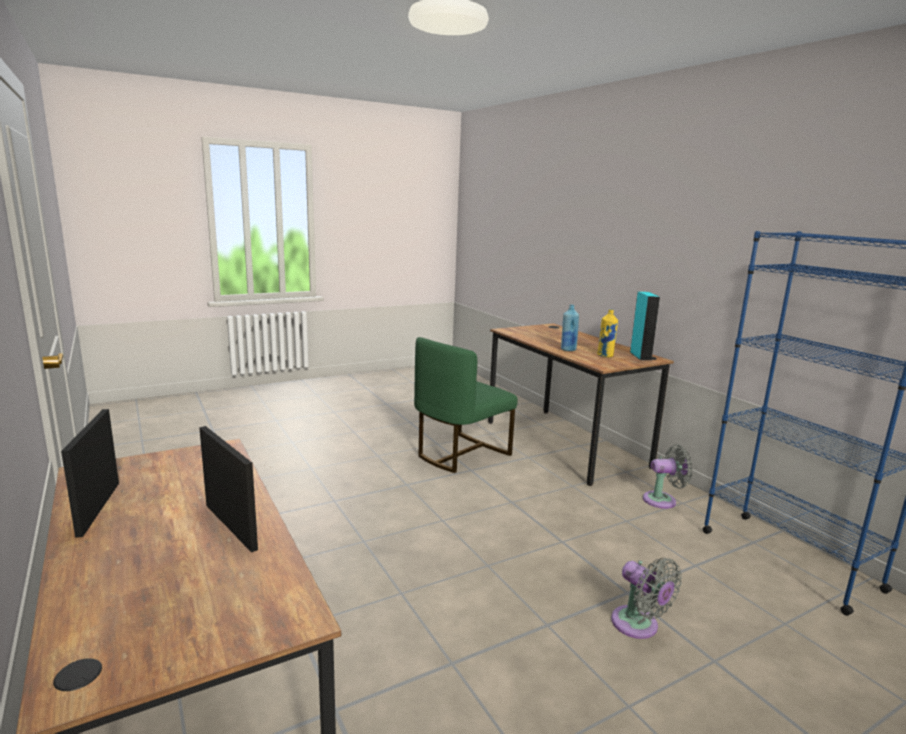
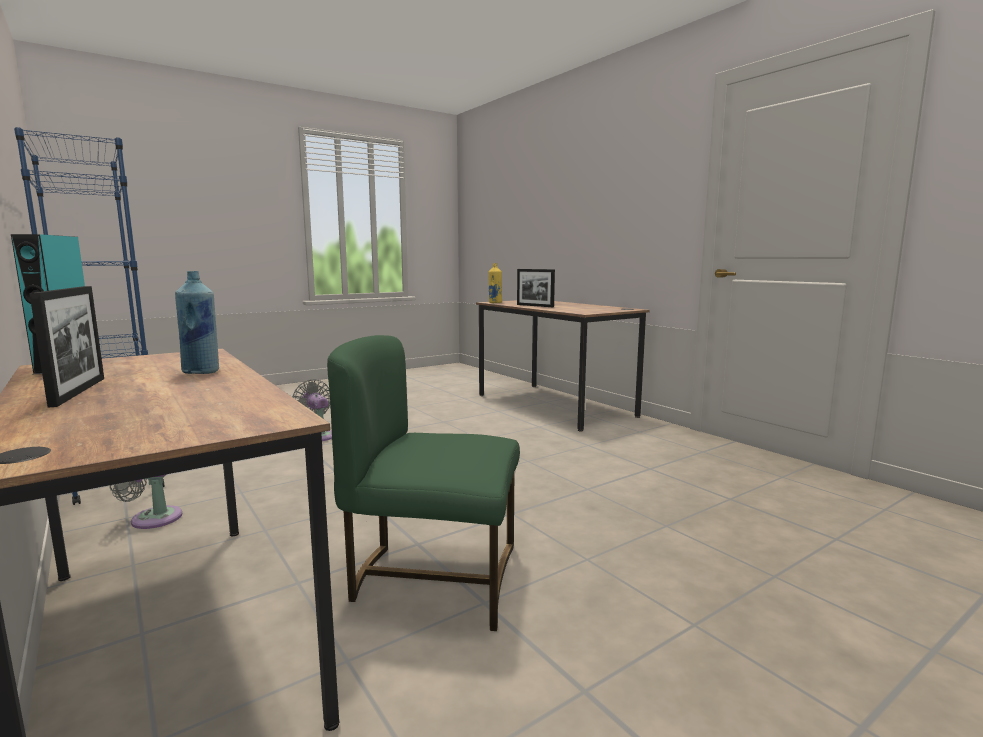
camera: 175 degrees right, 5 degrees down
(99, 508) = (596, 306): picture frame -> picture frame (79, 391)
(460, 454) = (434, 578): green chair -> green chair turned 120 degrees counterclockwise
(605, 355) = (147, 365): yellow bottle -> yellow bottle (495, 302)

